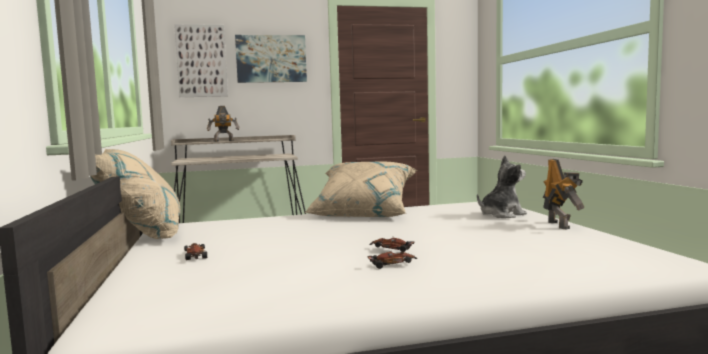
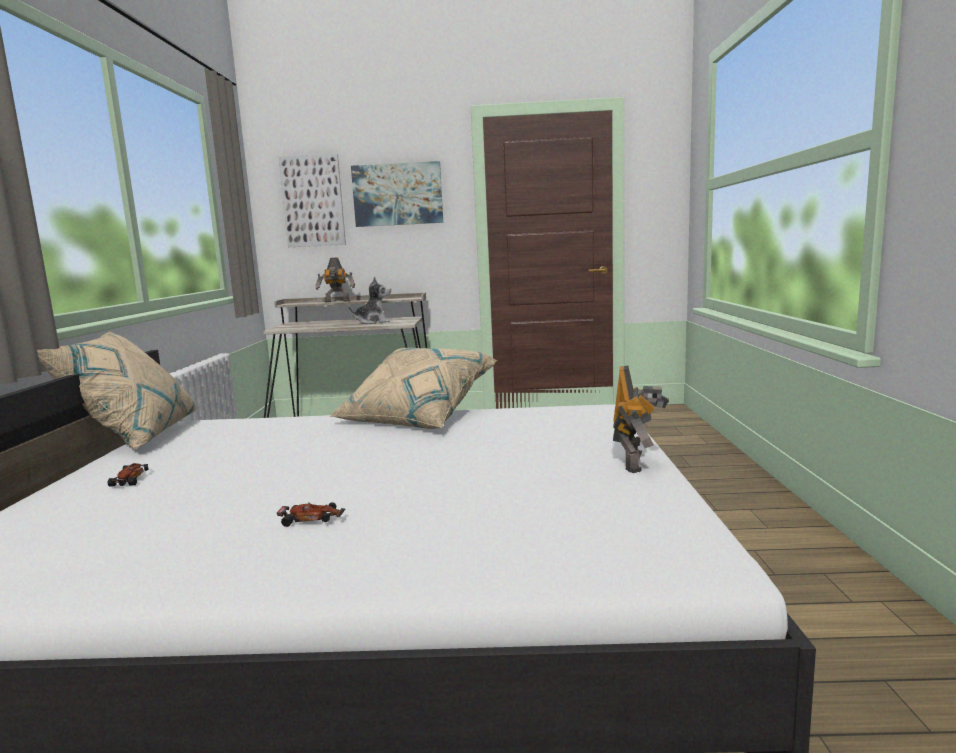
camera: 15 degrees right, 5 degrees up
(392, 249) = (348, 491): toy car -> none
(501, 215) = (583, 435): plush toy -> plush toy (373, 322)

